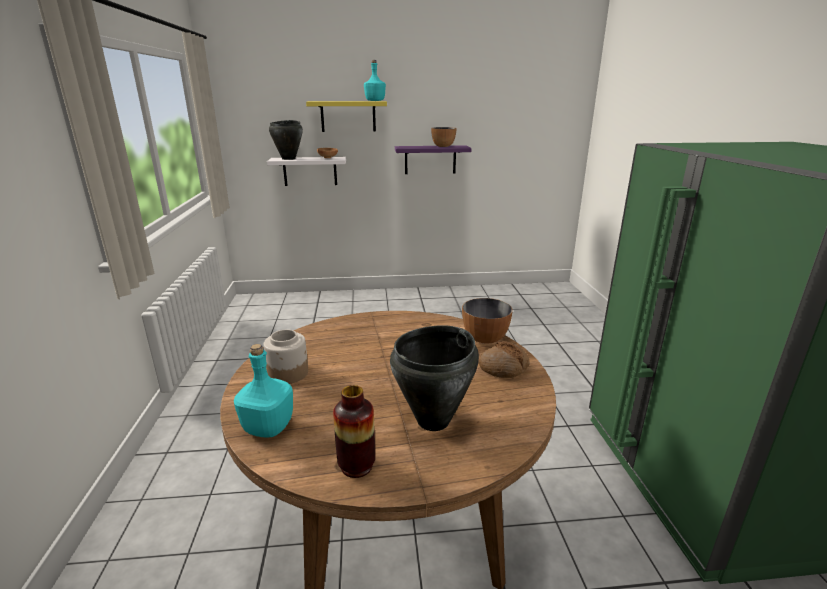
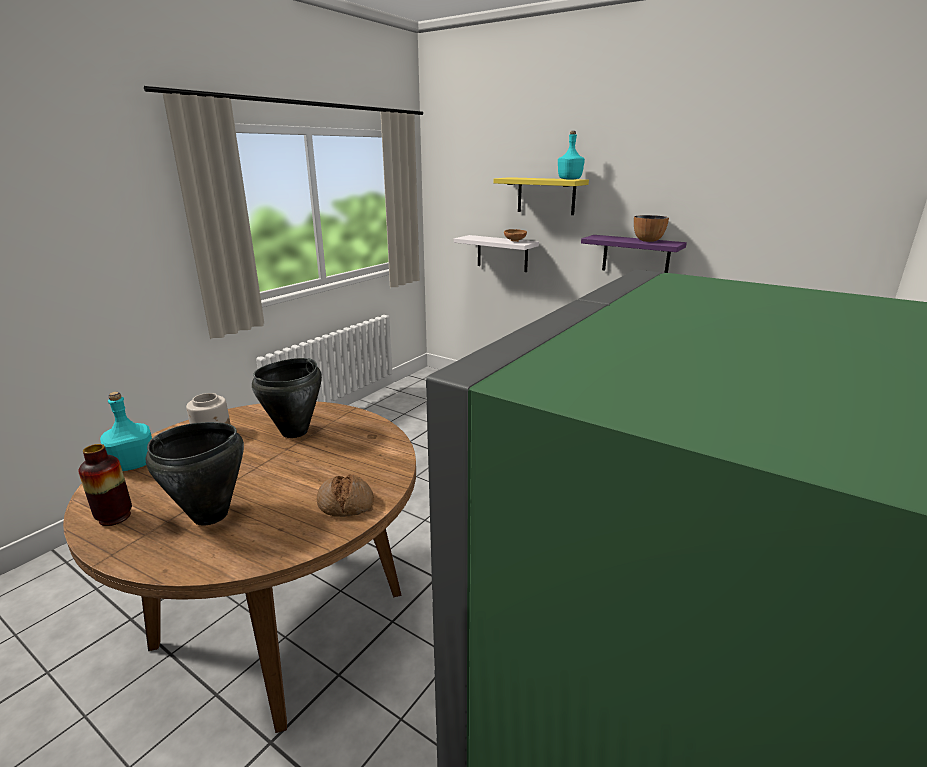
camera: 40 degrees right, 0 degrees up
(289, 159) = (478, 238): black cooking pot -> black cooking pot (295, 432)
(485, 339) = (388, 471): bowl -> none

